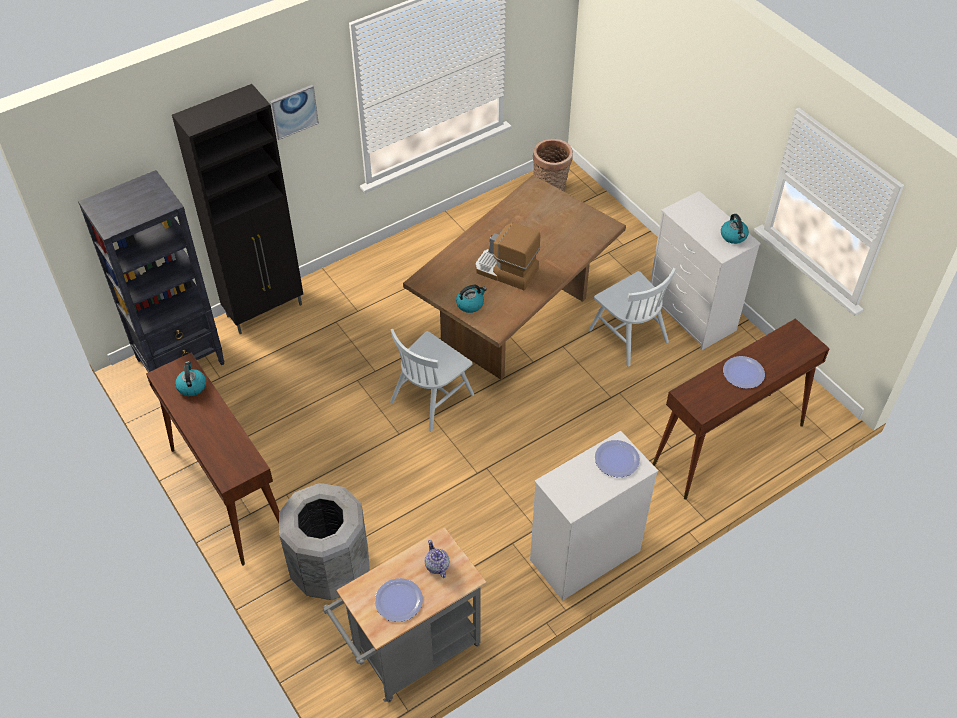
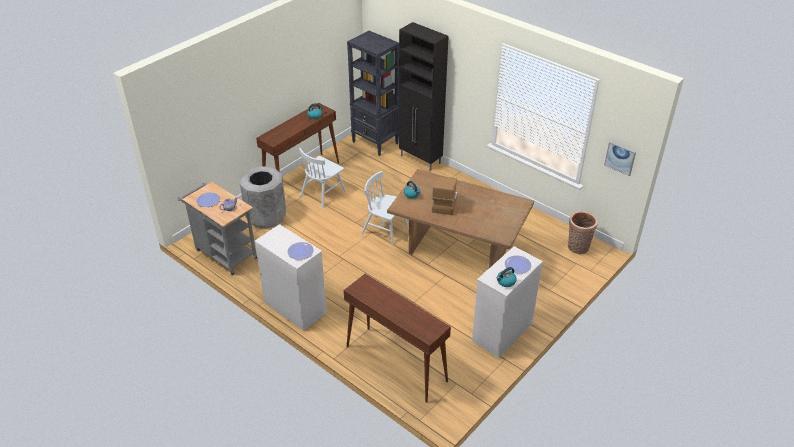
camera: 75 degrees right, 10 degrees down
(294, 111) = (465, 68): picture -> picture (620, 158)
(628, 335) = (468, 303): white chair -> white chair (323, 193)
(743, 373) = (391, 304): plate -> plate (517, 265)

